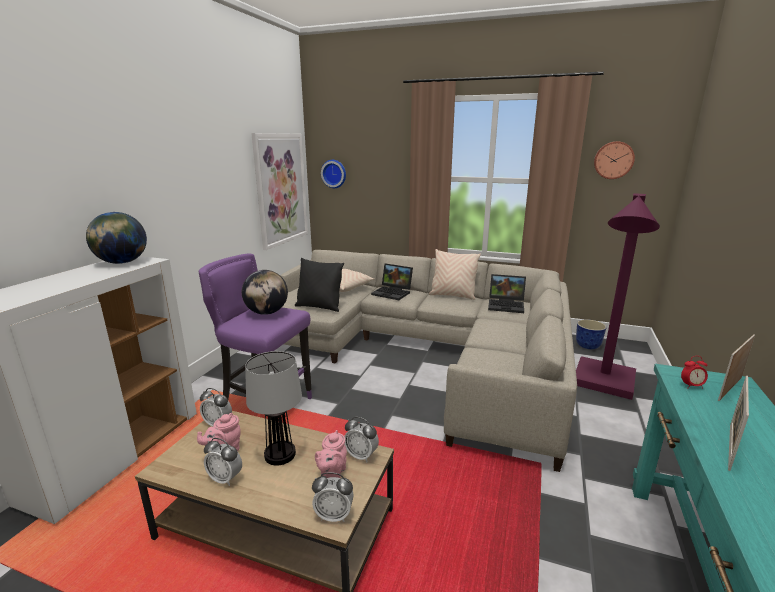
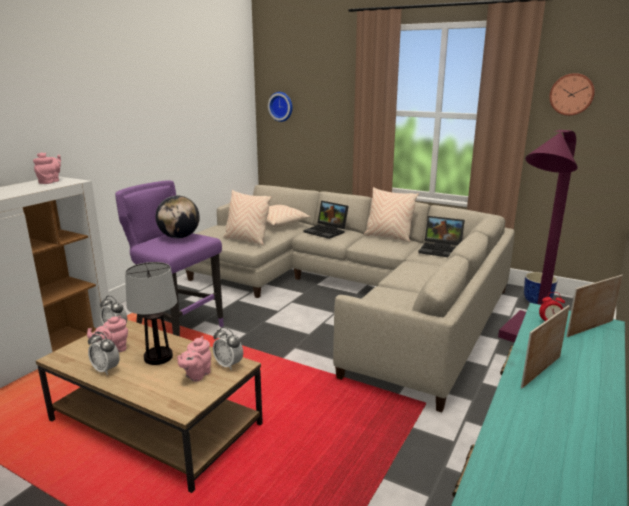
camera: 10 degrees right, 0 degrees up
(122, 262) = (50, 182): globe -> pink teapot
(281, 189) = (223, 121): picture -> none
(319, 307) = (246, 240): black pillow -> beige pillow
(334, 515) = (184, 405): alarm clock -> none

